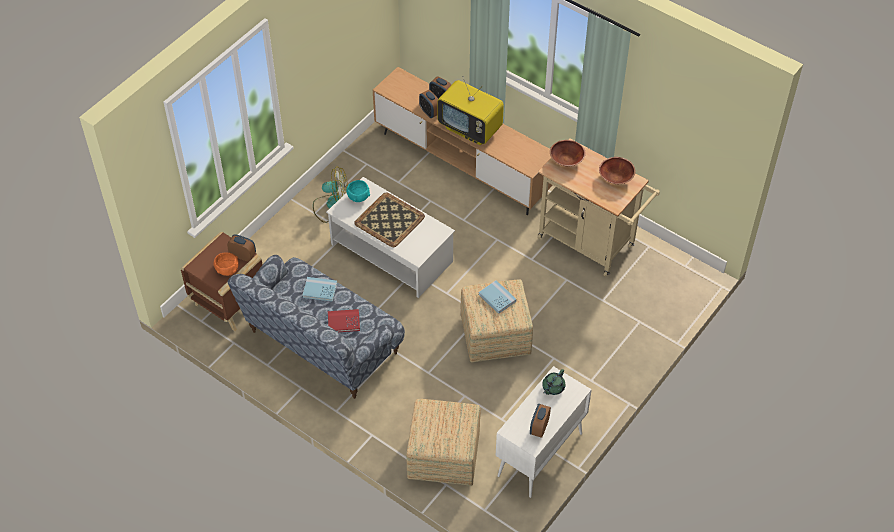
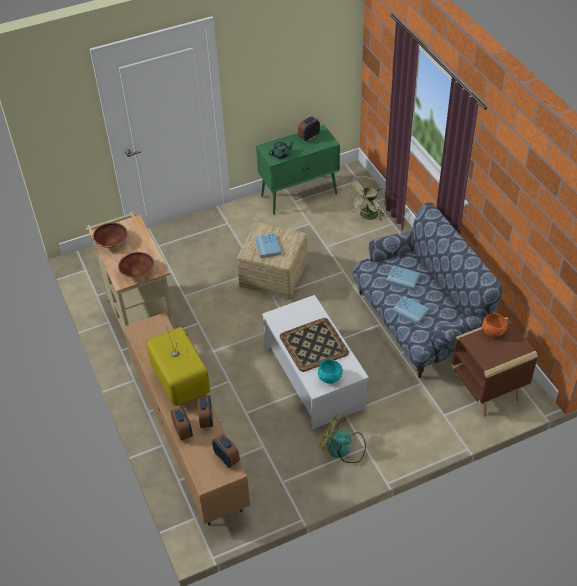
camera: 150 degrees left, 5 degrees down
(243, 255) = (473, 340): alarm clock -> alarm clock (226, 458)
(343, 322) = (402, 279): red book -> blue book
(442, 457) = (367, 216): ottoman -> green fan
(539, 455) = (299, 194): white cabinet -> green cabinet

